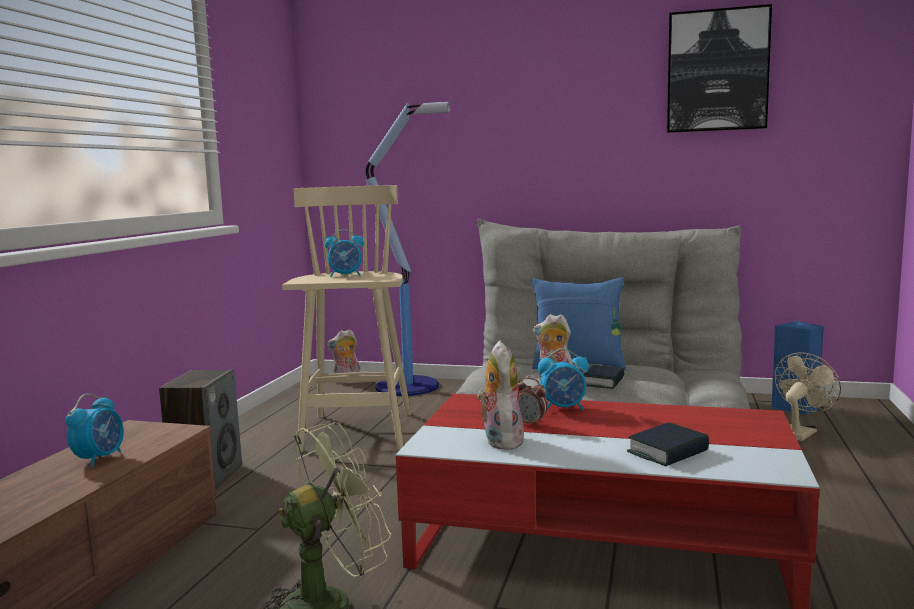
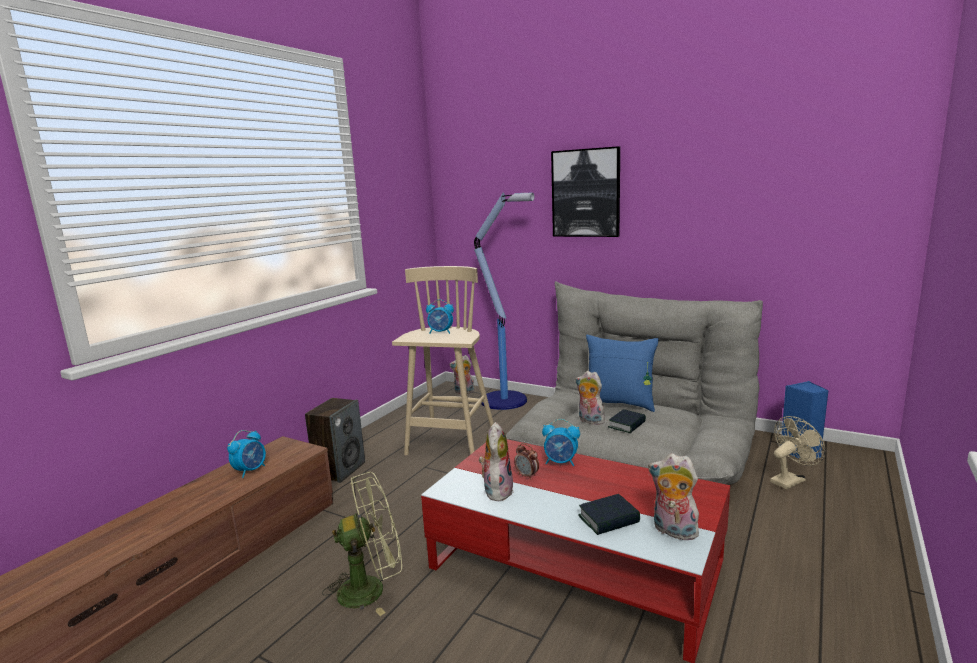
camera: 15 degrees right, 5 degrees up
(717, 71) = (752, 167): picture -> picture (586, 193)
(753, 454) = (673, 531): none -> plush toy

